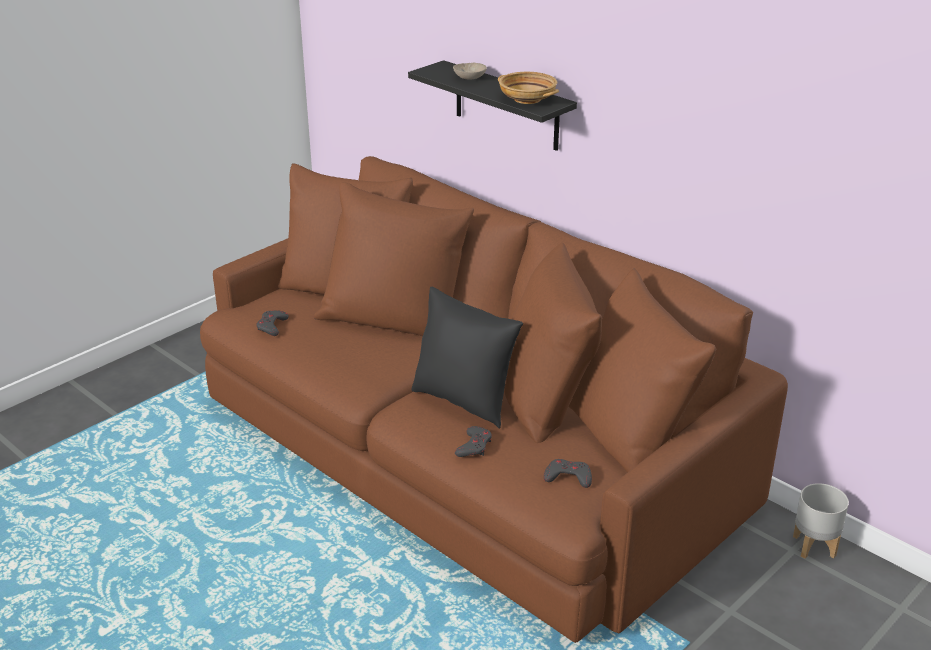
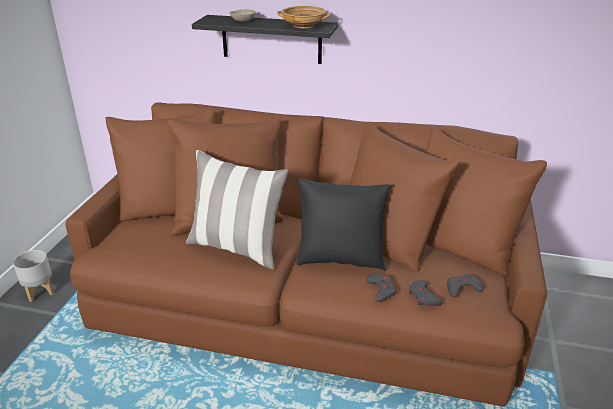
camera: 30 degrees left, 0 degrees up
(272, 326) = (142, 251): grey game controller -> grey game controller (423, 297)
(368, 353) = (237, 248): none -> pillow
(815, 546) = (551, 281): grey planter -> grey planter (40, 291)

